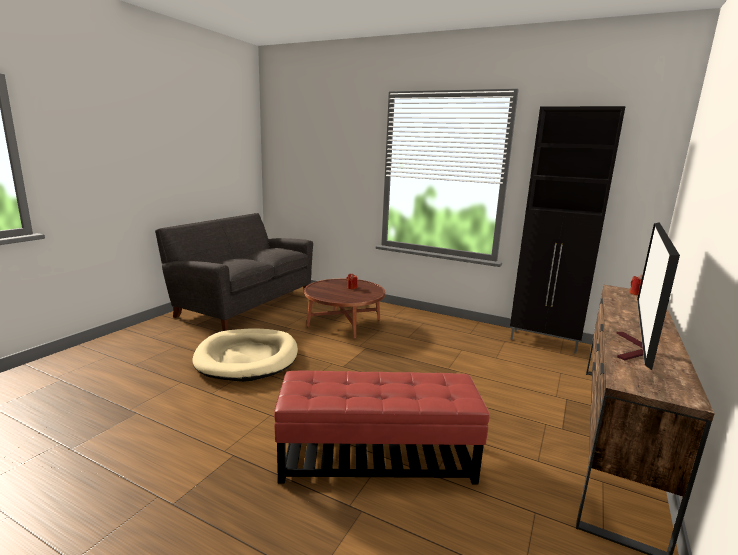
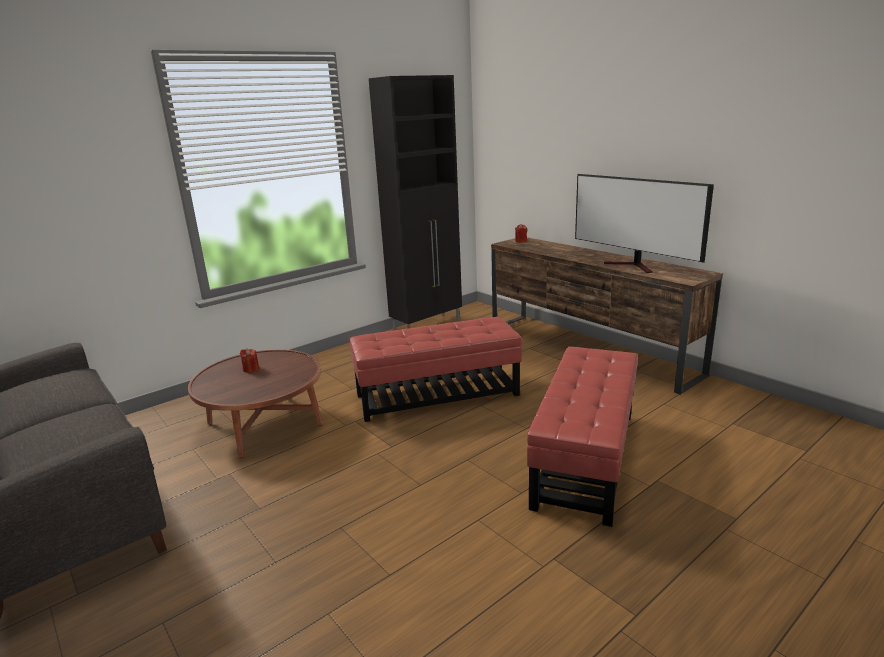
camera: 65 degrees left, 5 degrees up
(247, 358) = (299, 528): beige dog bed -> none
(426, 369) = (437, 395): none -> red ottoman

